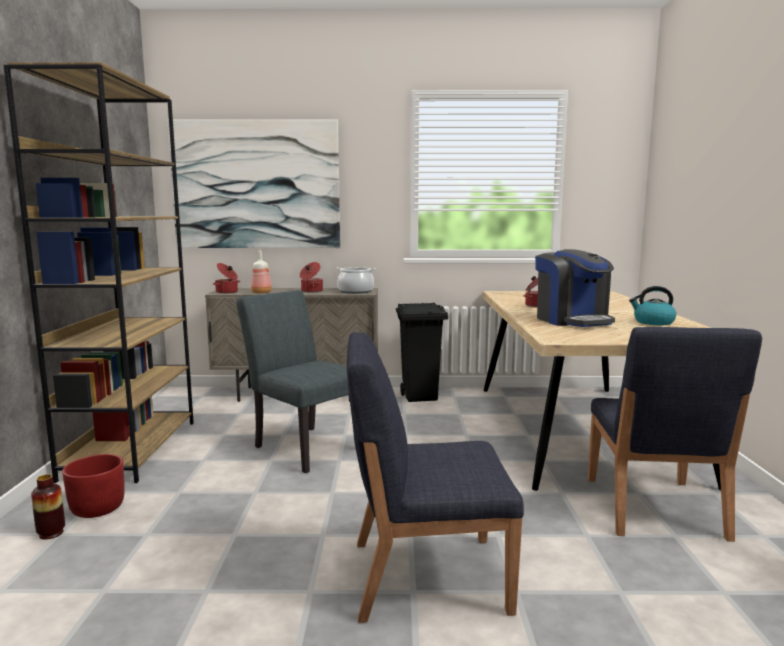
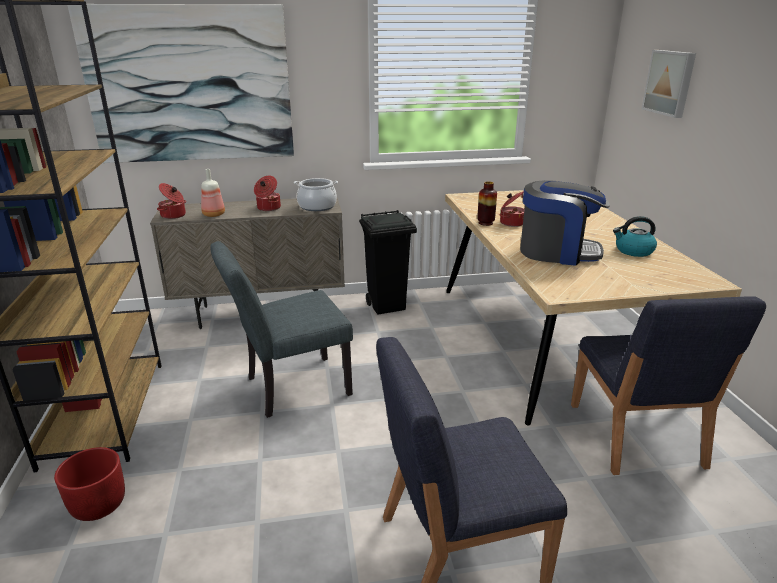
camera: 10 degrees left, 15 degrees up
(51, 533) = (59, 547): vase -> vase (485, 223)
(304, 446) = (290, 388): grey chair -> grey chair turned 60 degrees counterclockwise
(572, 320) = (557, 252): coffee machine -> coffee machine turned 45 degrees counterclockwise
(691, 175) = (670, 83): none -> picture

